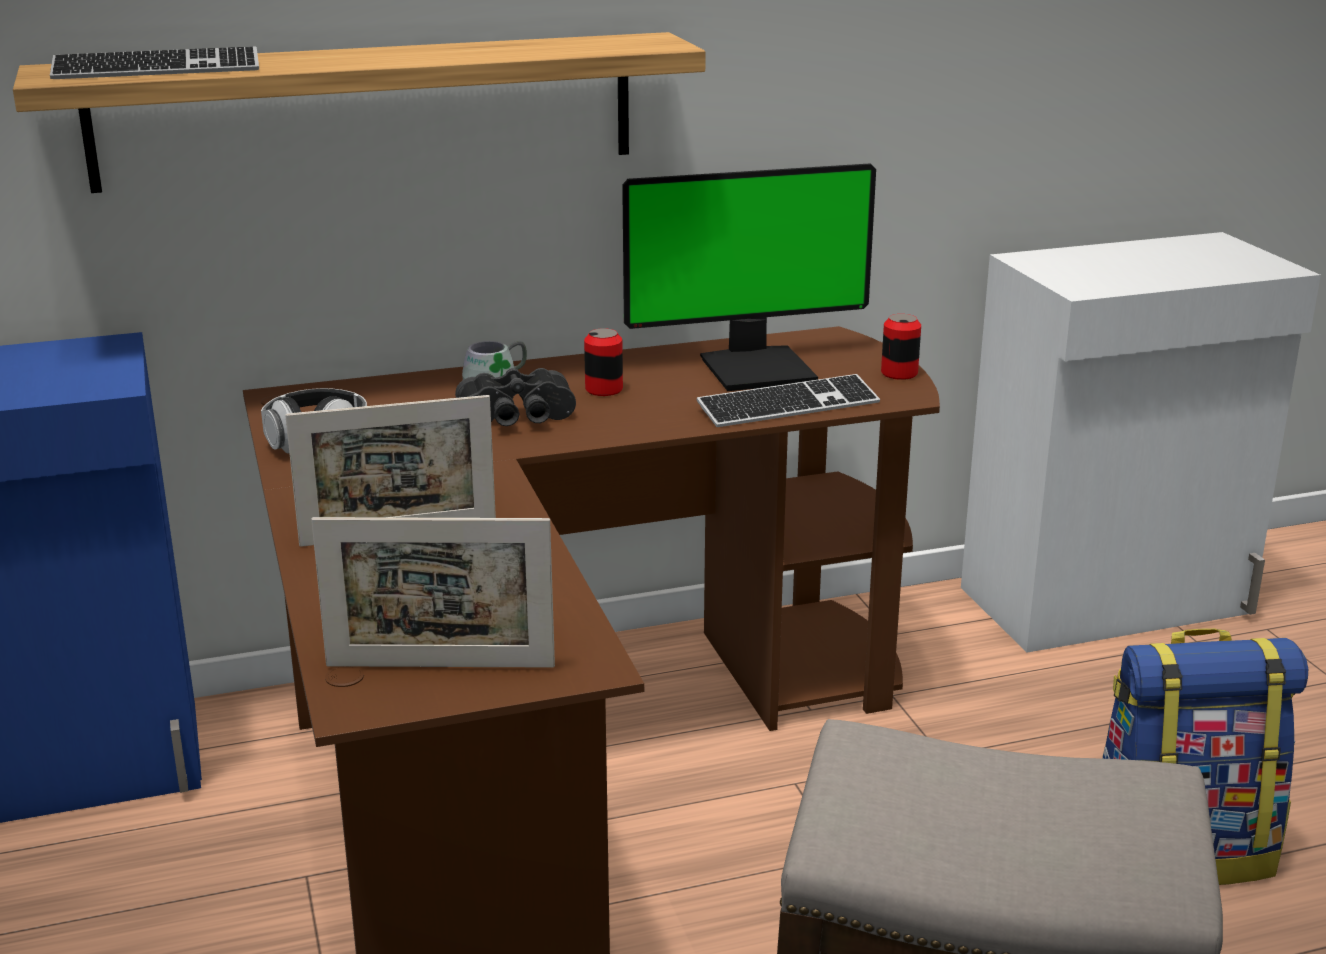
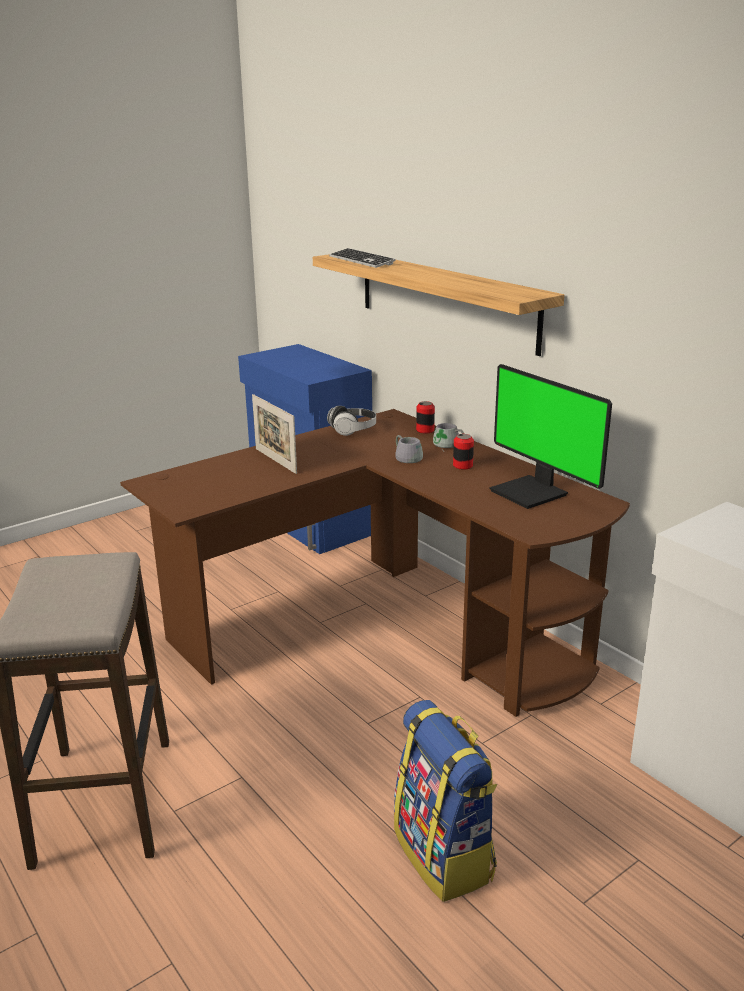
camera: 70 degrees right, 0 degrees up
(440, 666) = (172, 488): picture frame -> none
(517, 419) = (409, 456): black binoculars -> grey mug
(788, 406) = (485, 507): keyboard -> none
(899, 373) = (568, 528): can -> can (425, 430)

